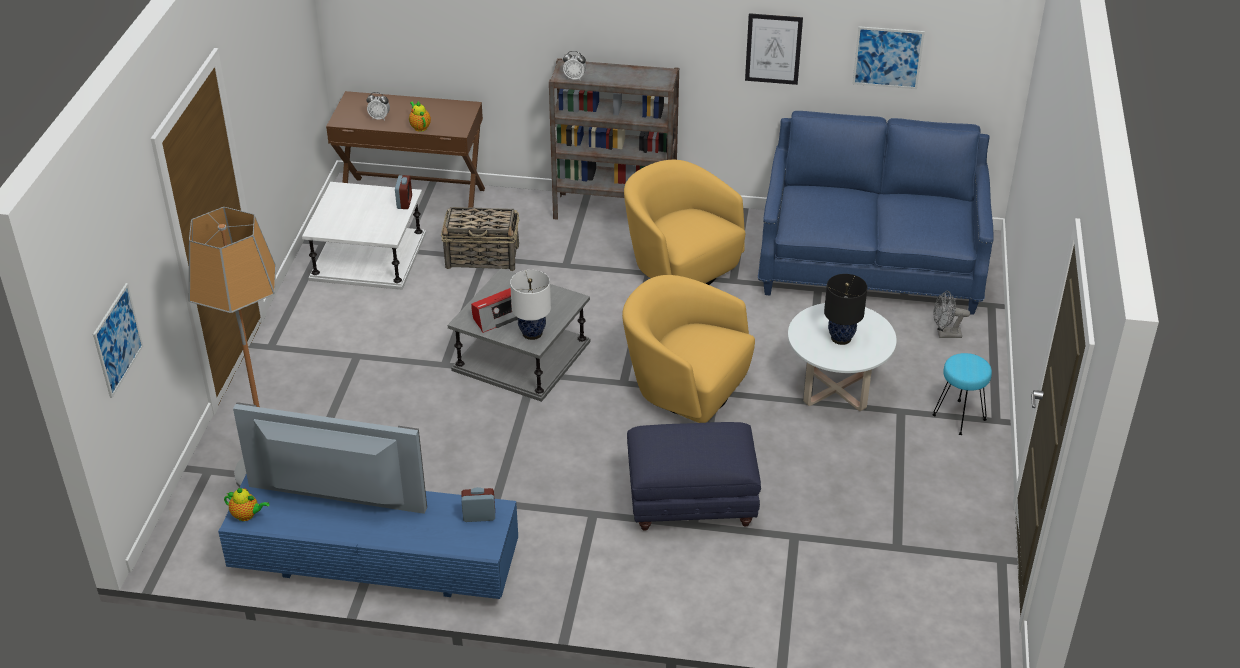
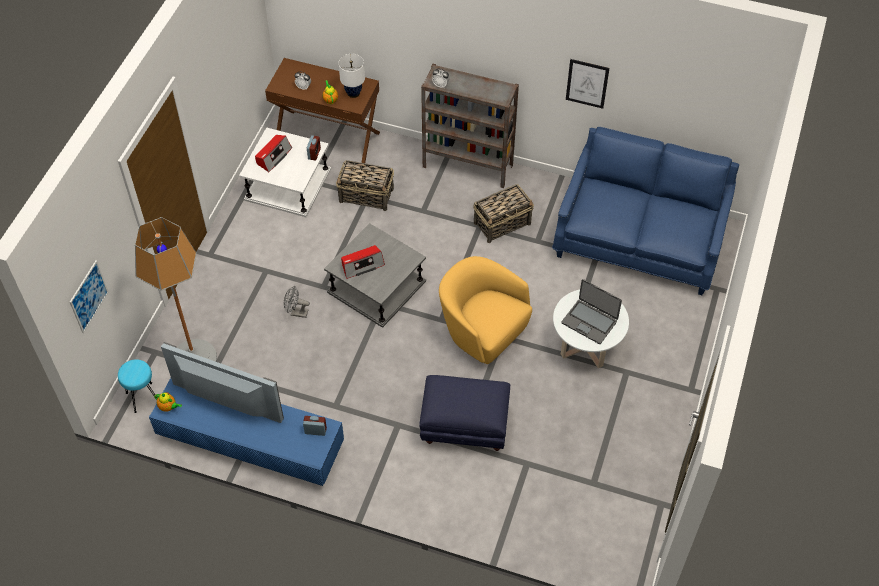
camera: 10 degrees right, 15 degrees up
(347, 211) = (273, 156): none -> radio
(532, 333) = (379, 284): white table lamp -> white table lamp (353, 93)
(680, 267) = (503, 223): yellow armchair -> basket
(841, 338) = (589, 321): black table lamp -> laptop
(888, 57) = (669, 103): picture -> none
(945, 334) = (676, 310): grey fan -> grey fan (296, 313)
(959, 417) = (665, 383): turquoise stool -> turquoise stool (143, 397)

